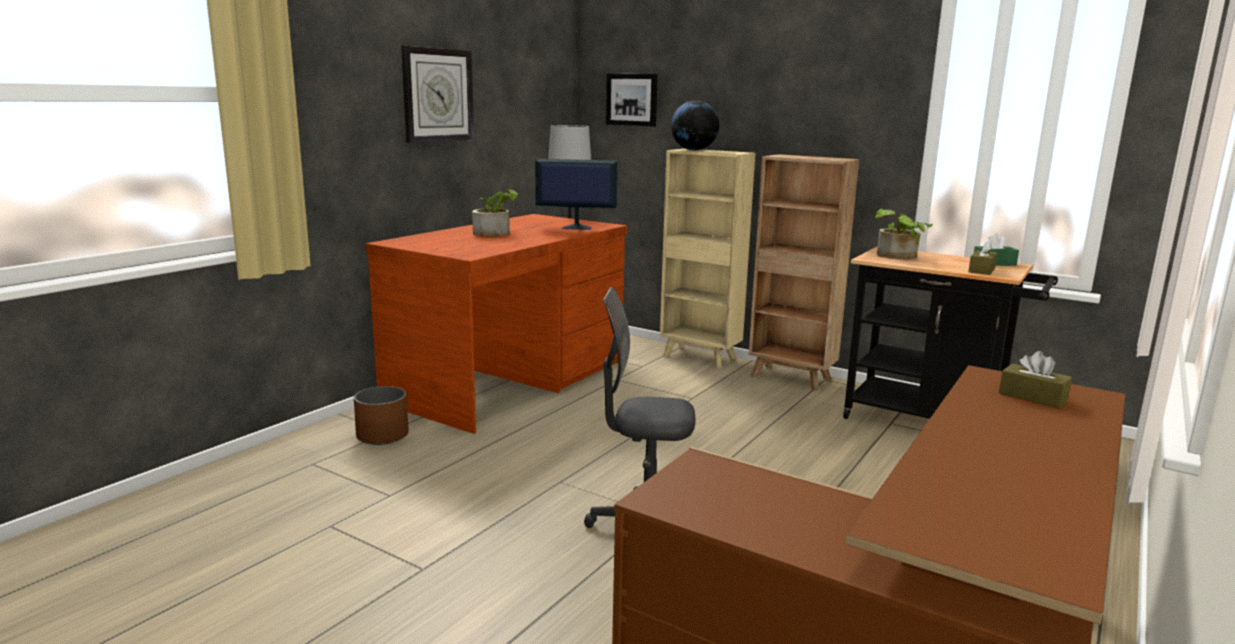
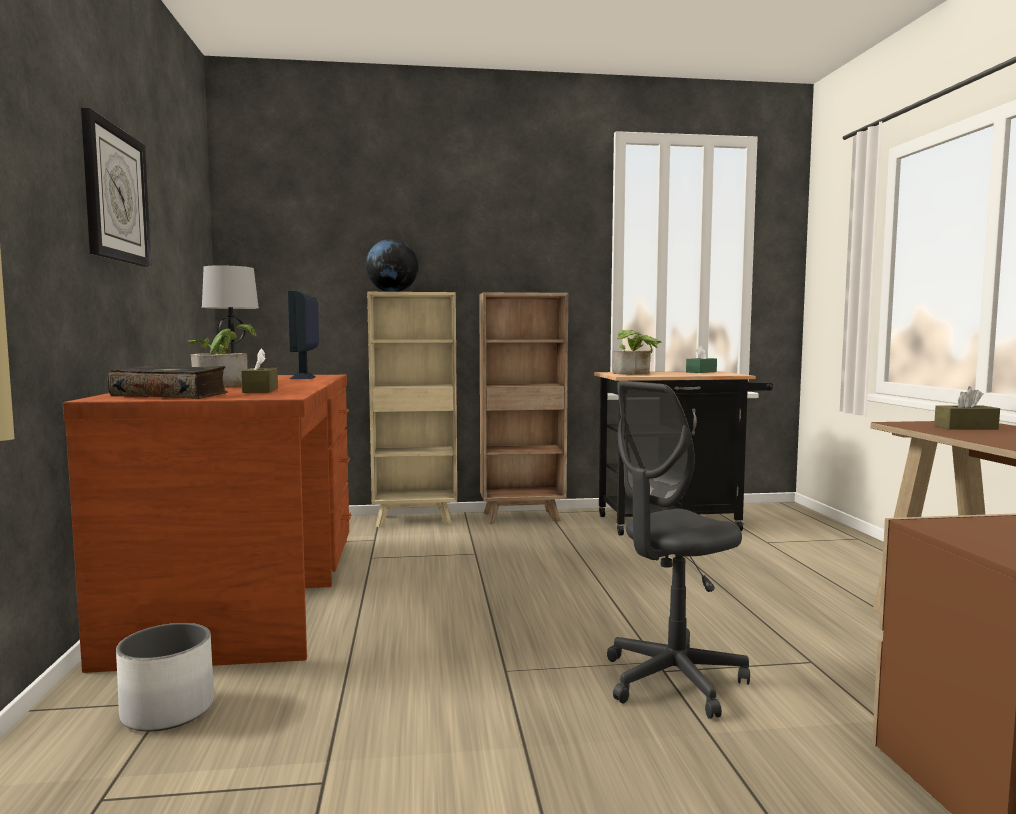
camera: 40 degrees left, 10 degrees down
(382, 435) = (168, 710): brown planter -> white planter
(425, 244) = (171, 395): none -> book
(576, 228) = (303, 378): monitor -> monitor turned 60 degrees counterclockwise
(632, 99) = (294, 242): picture -> none
(981, 270) = (713, 374): brown tissue box -> brown tissue box (260, 390)

